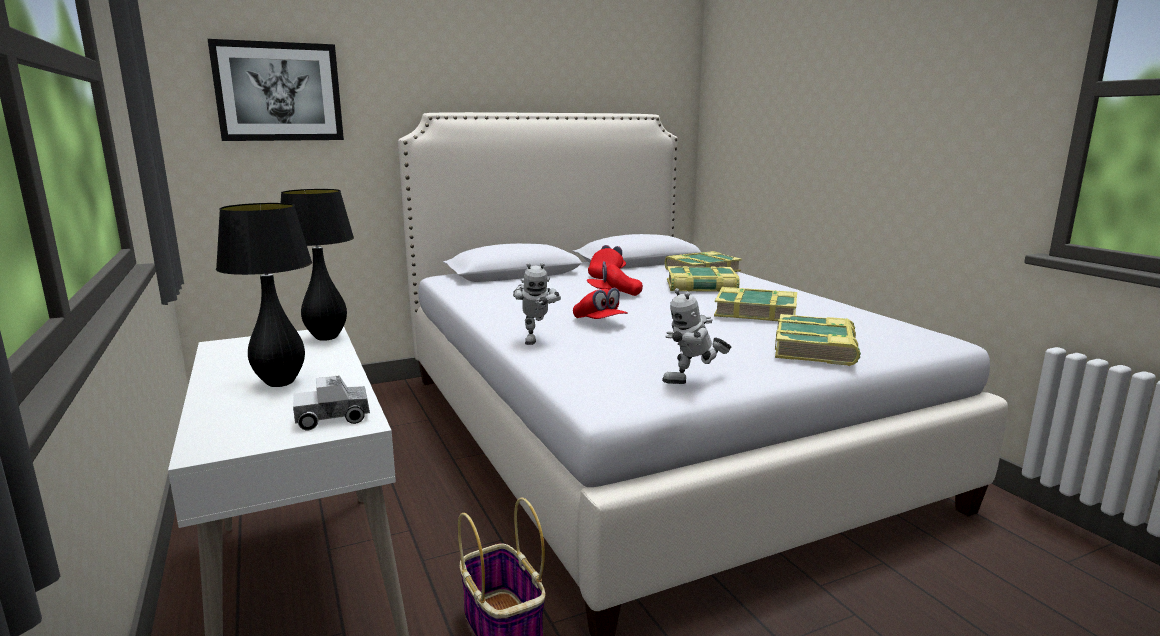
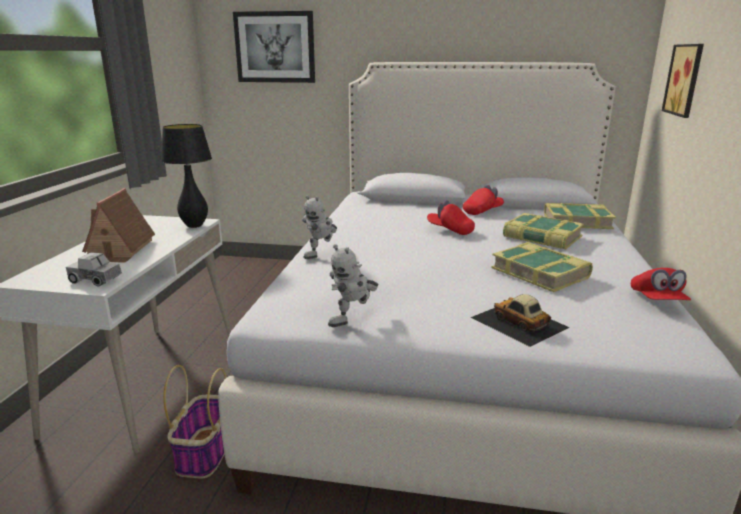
camera: 35 degrees right, 5 degrees up
(280, 383) = (119, 250): black table lamp -> toy house
(599, 322) = (389, 252): red cap -> red cap (657, 301)
(693, 382) = (353, 321): toy robot -> toy robot turned 60 degrees counterclockwise
(761, 127) = (686, 80): none -> picture
(816, 348) = (519, 322): book -> toy car

